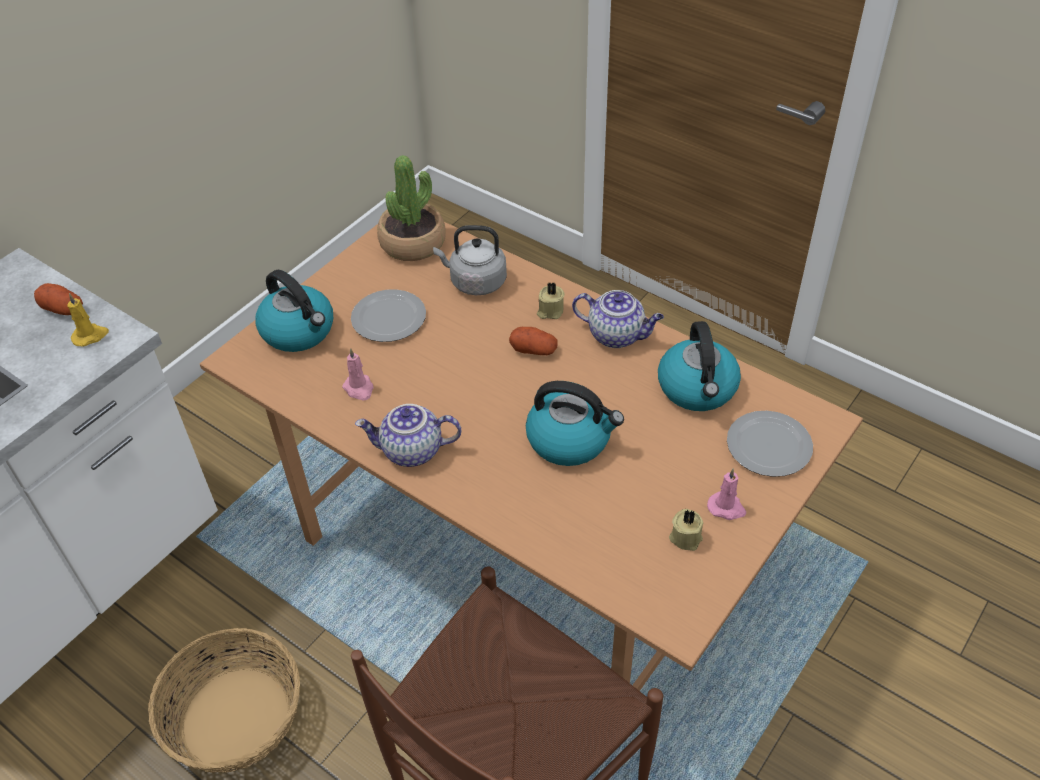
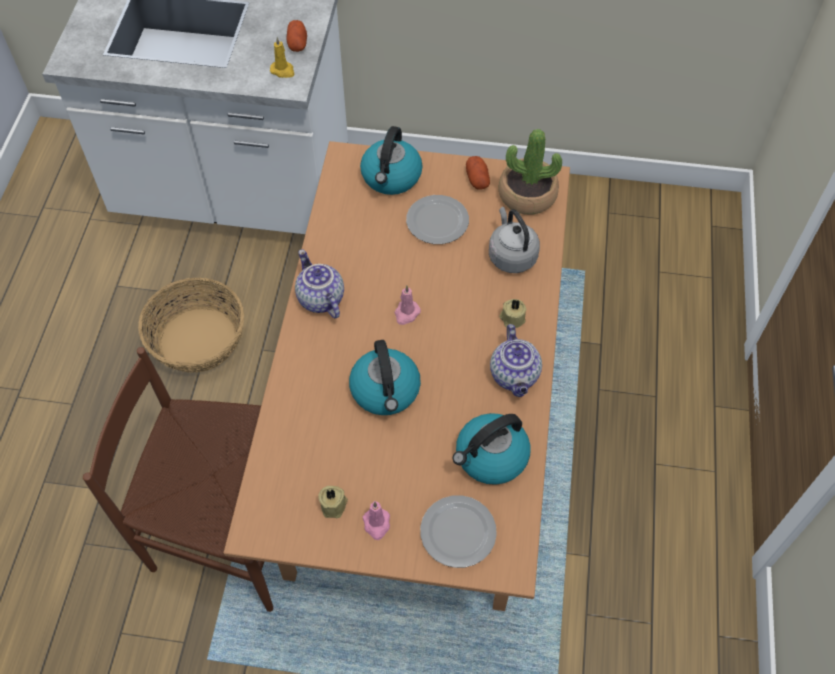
camera: 60 degrees right, 10 degrees up
(359, 389) = (359, 240): pink candle -> pink candle (406, 313)
(534, 350) = (463, 327): potato -> potato (477, 179)

